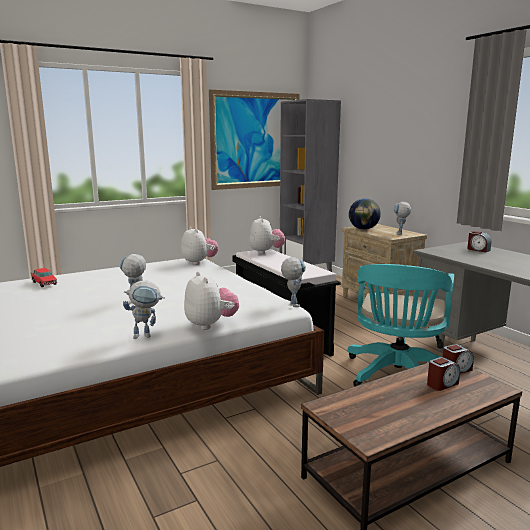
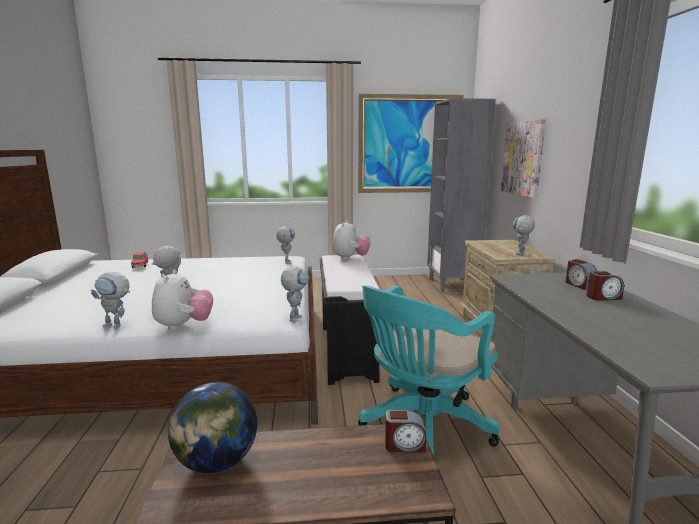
camera: 25 degrees right, 0 degrees up
(199, 262) = (286, 261): plush toy -> toy robot
(363, 229) = (486, 244): globe -> globe (217, 462)
(380, 153) = (523, 158): none -> picture
(442, 384) = (358, 461): alarm clock -> alarm clock (603, 297)

